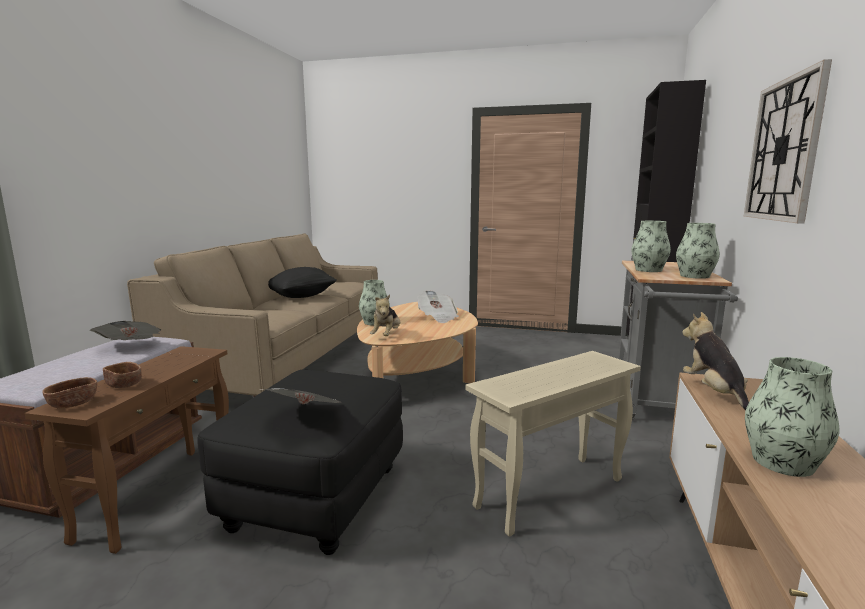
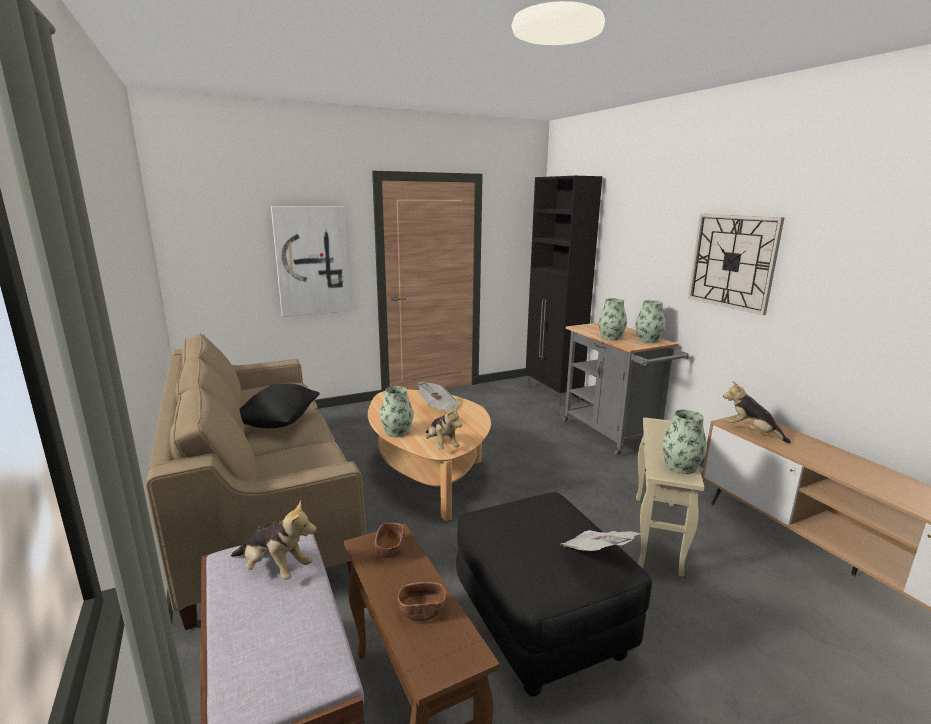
camera: 40 degrees left, 5 degrees up
(73, 403) = (438, 659): brown bowl -> brown bowl (390, 550)
(131, 347) = (275, 568): newspaper -> plush toy
(415, 189) = (312, 261): none -> picture
(782, 462) = (842, 469): vase -> vase (680, 466)

